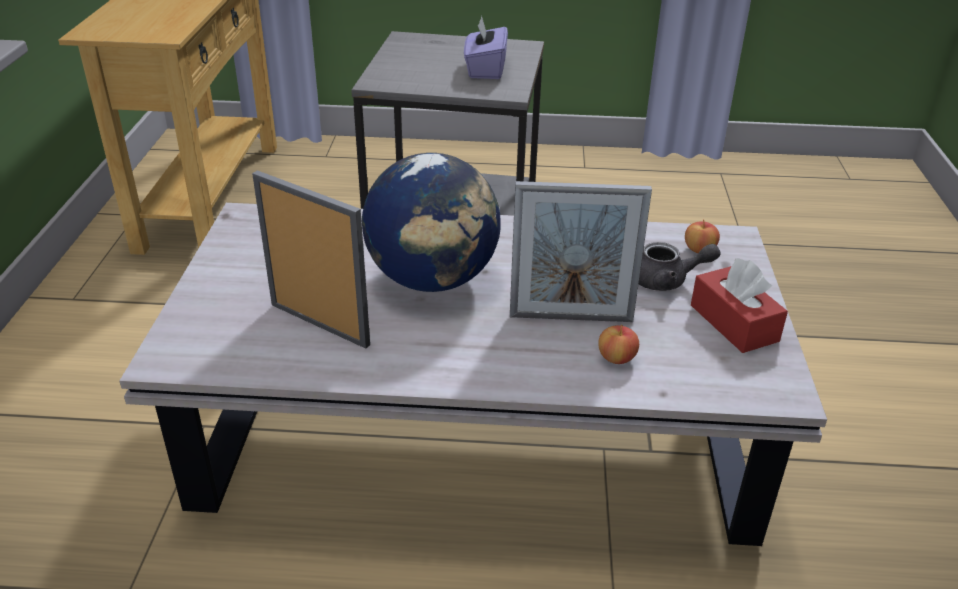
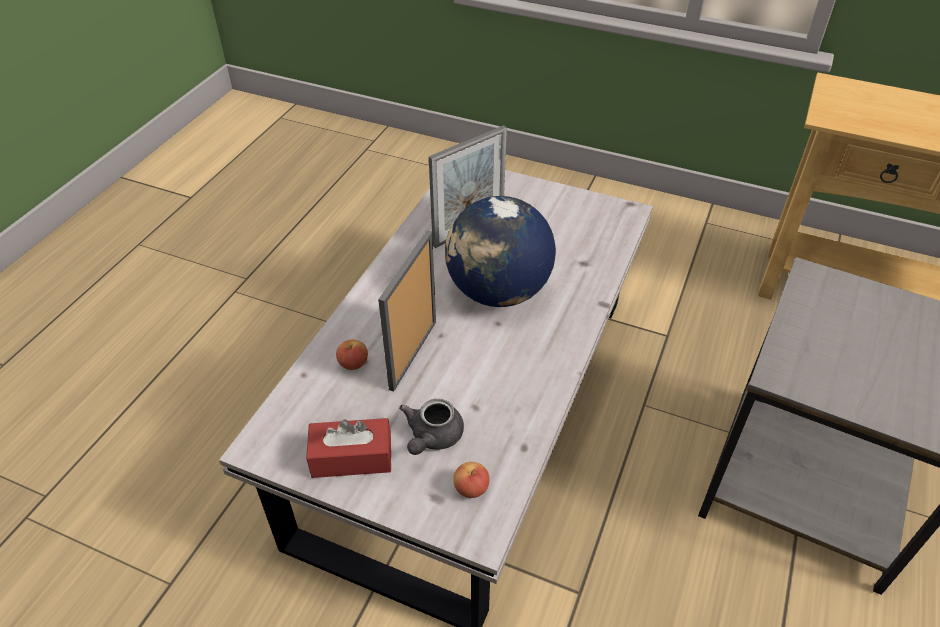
camera: 110 degrees right, 10 degrees up
(485, 70) = (857, 373): purple tissue box -> none

